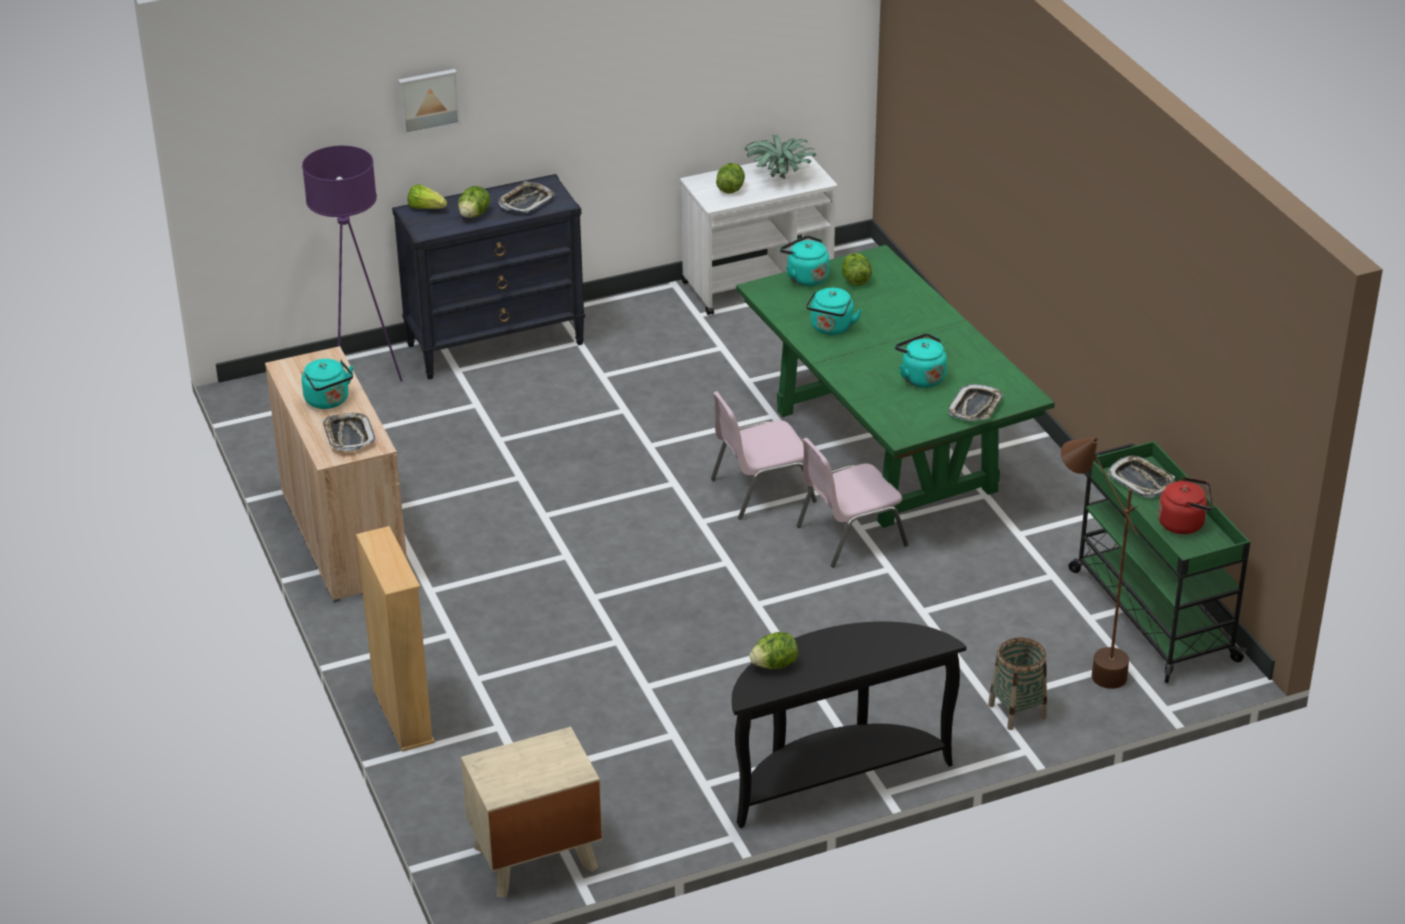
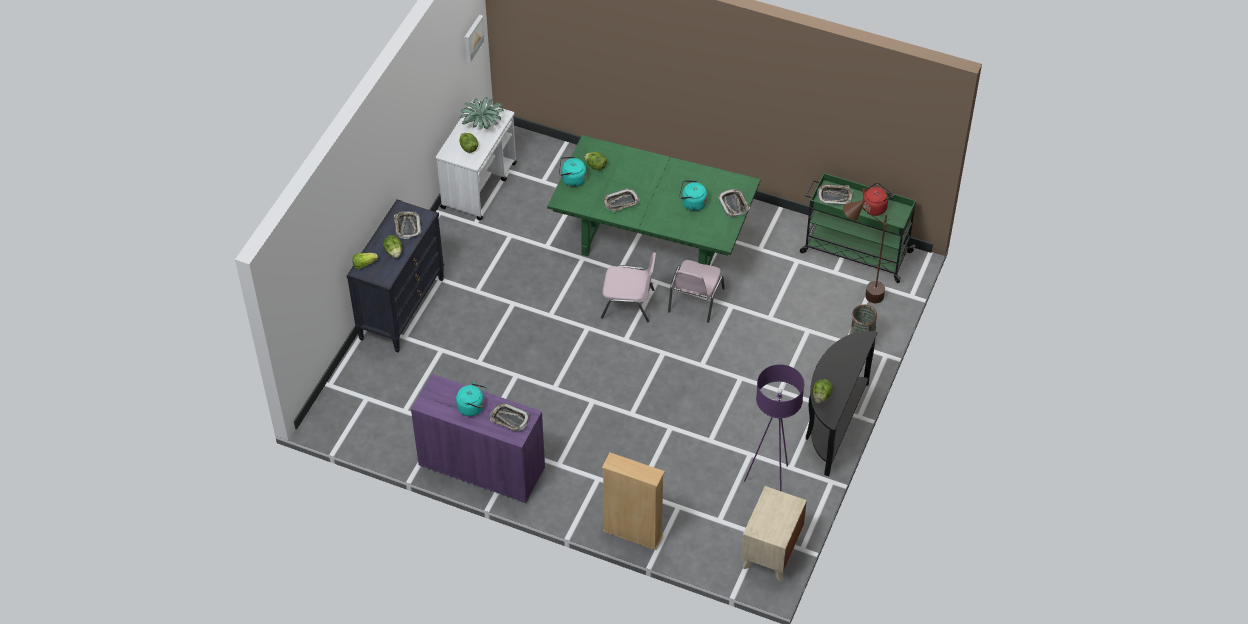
camera: 45 degrees left, 15 degrees up
(344, 537) = (482, 467): beige cabinet -> purple cabinet
(360, 384) = (368, 379): purple floor lamp -> purple floor lamp (771, 483)
(428, 100) = (350, 207): picture -> picture (473, 38)
(760, 490) = (628, 303): pink chair -> pink chair turned 105 degrees counterclockwise
(831, 328) = (621, 202): turquoise kettle -> tray

